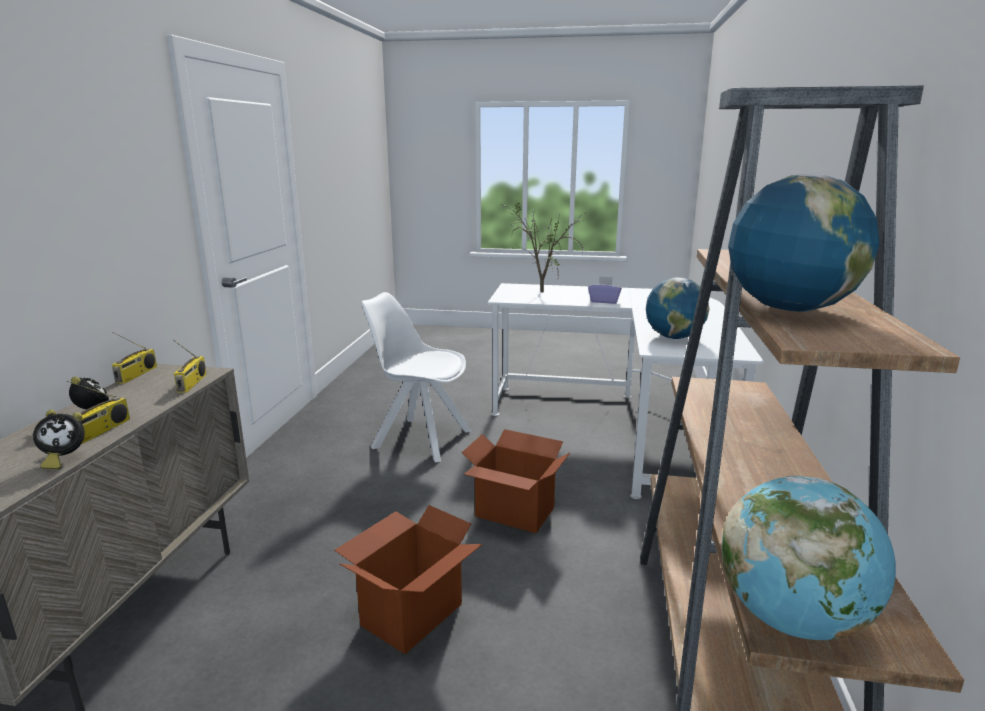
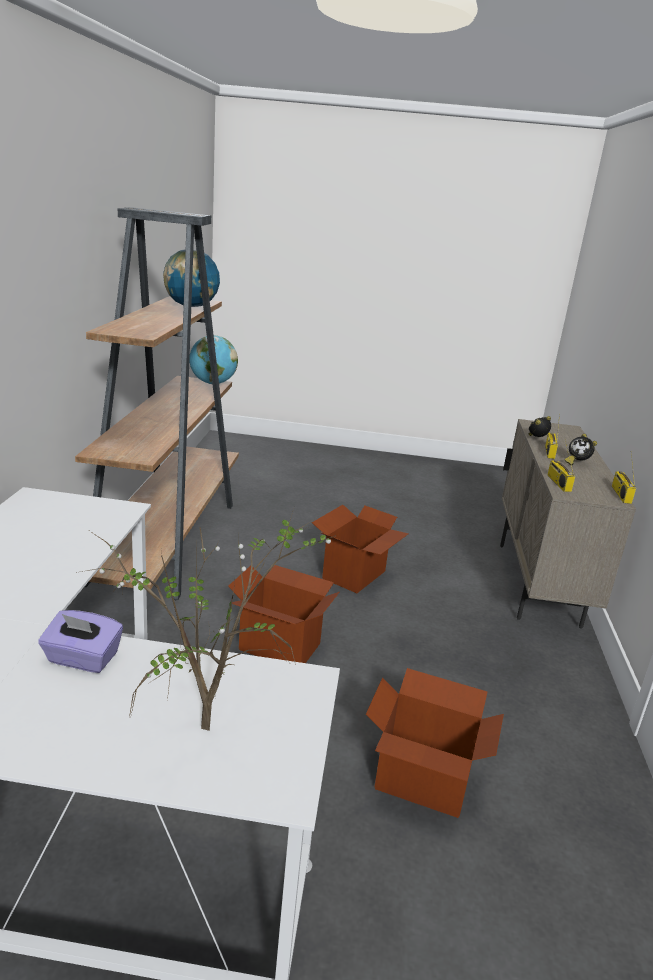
camera: 175 degrees right, 5 degrees up
(419, 439) = (422, 782): white chair -> cardboard box
(674, 337) = (75, 530): globe -> none

